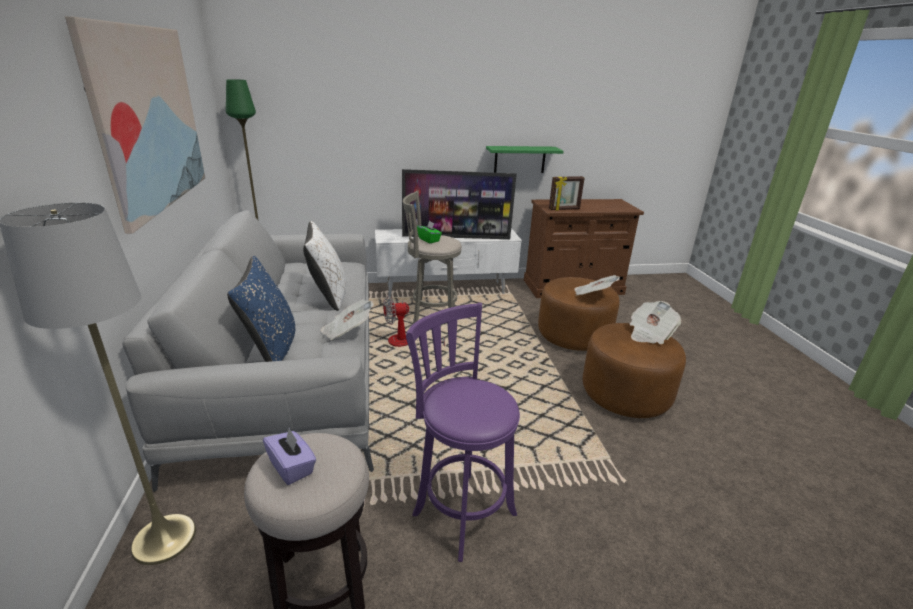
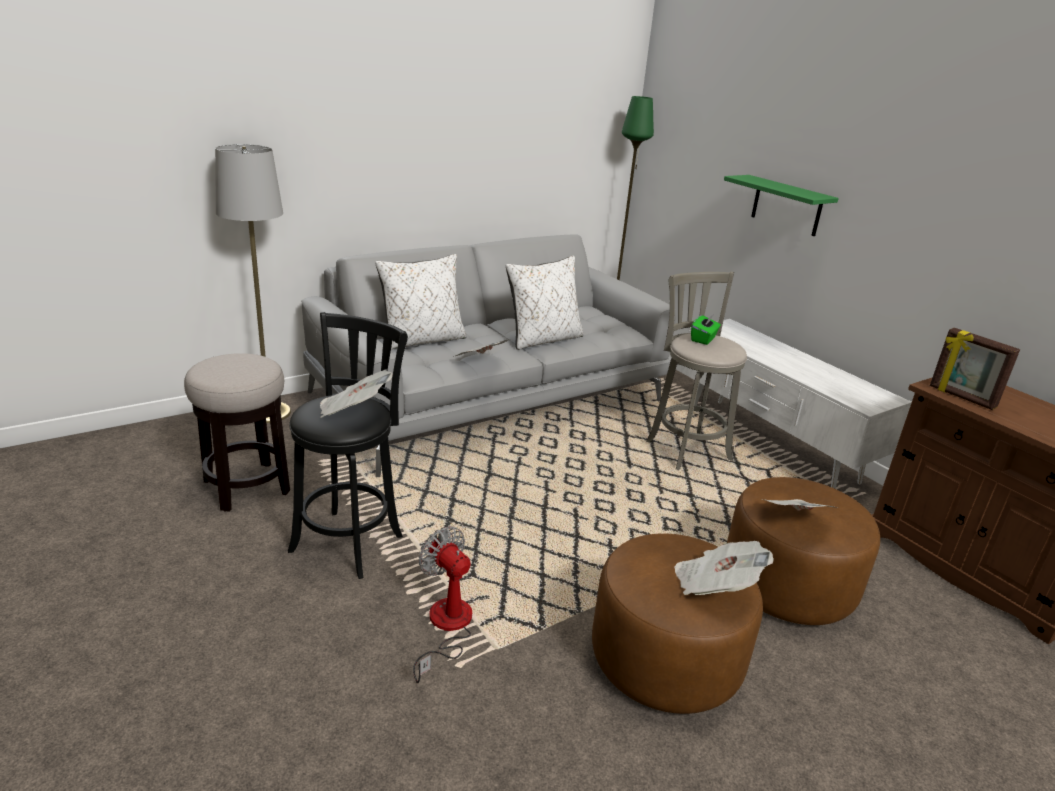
camera: 65 degrees right, 0 degrees up
(149, 119) = (466, 116): picture -> none
(272, 348) = (422, 340): blue pillow -> white pillow
(292, 467) = (230, 362): purple tissue box -> none
(406, 344) = (601, 446): fan -> fan (446, 627)
(456, 237) = (791, 368): television -> none
(461, 510) = (350, 540): purple stool -> black stool
(475, 394) = (353, 411): none -> newspaper
(519, 159) = (964, 288): green shelf -> green shelf (786, 206)

